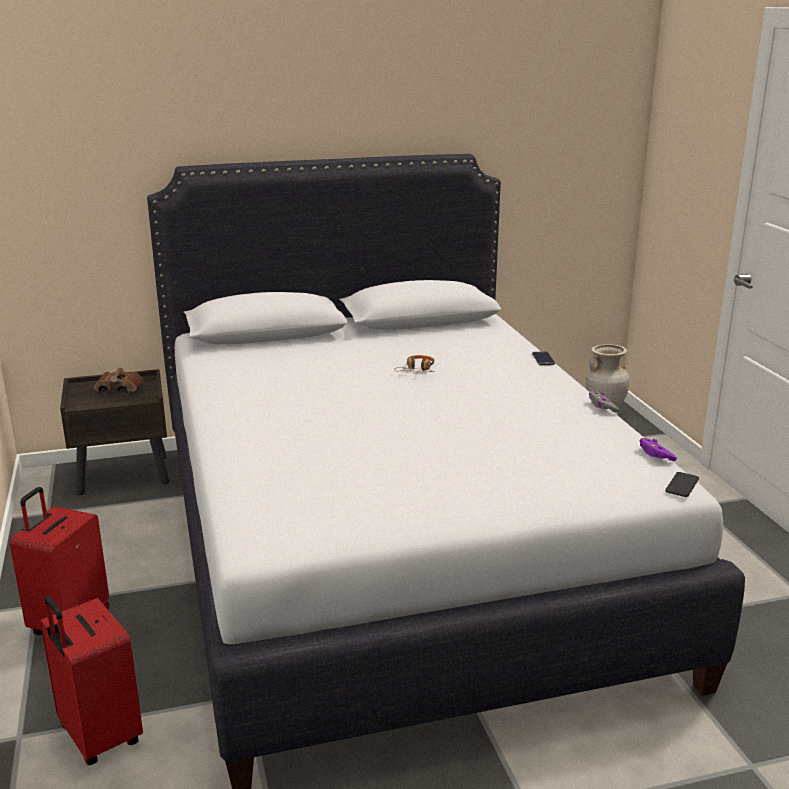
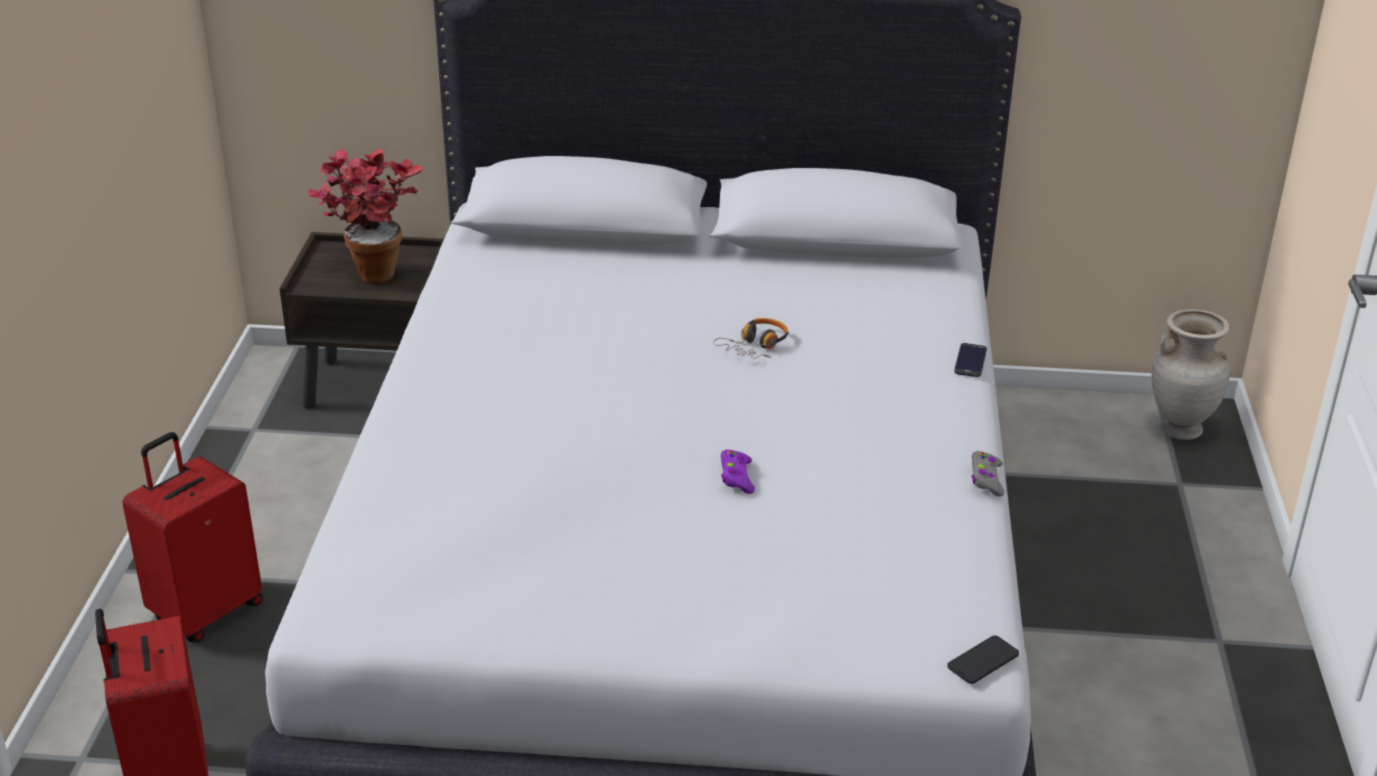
camera: 20 degrees right, 10 degrees up
(117, 391) = (372, 270): brown binoculars -> potted plant
(656, 454) = (992, 593): purple game controller -> purple game controller (736, 477)

